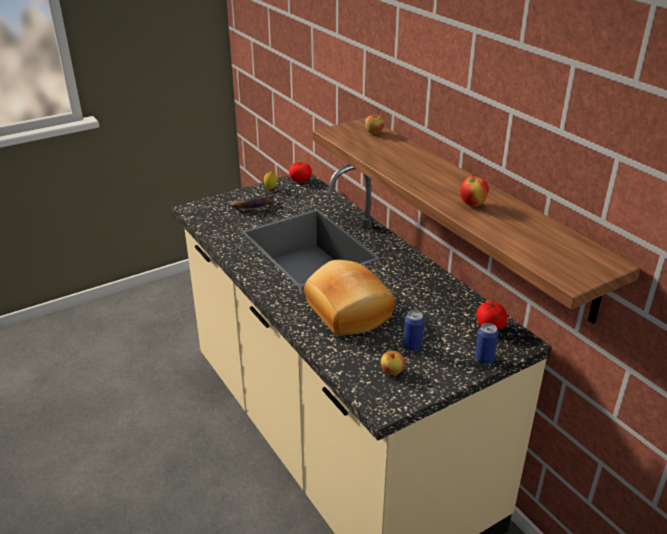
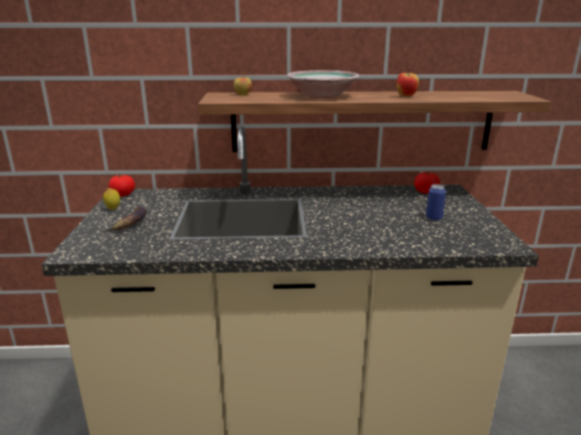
camera: 60 degrees left, 10 degrees down
(346, 312) = (367, 228): bread -> none
(392, 371) = (463, 232): apple -> none
(416, 165) = (322, 95): none -> bowl
(484, 359) = (464, 202): can -> none

